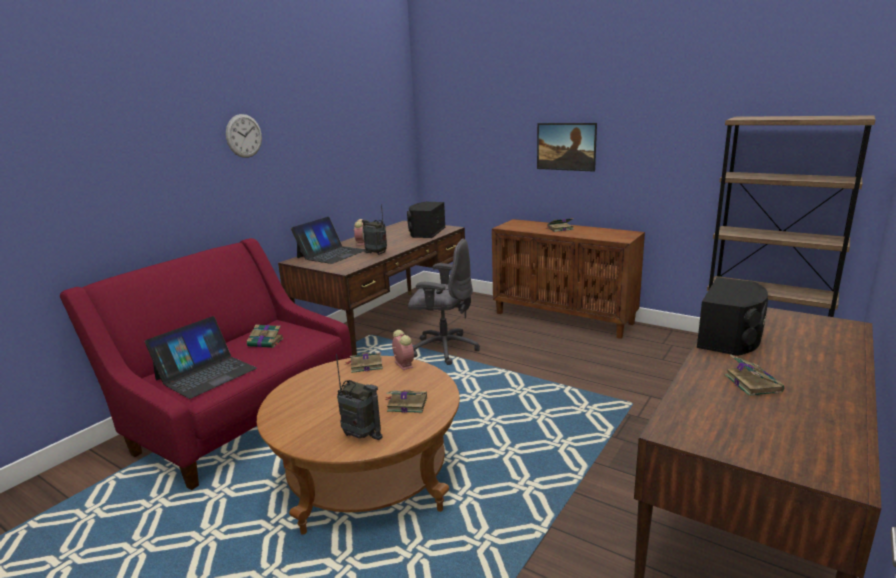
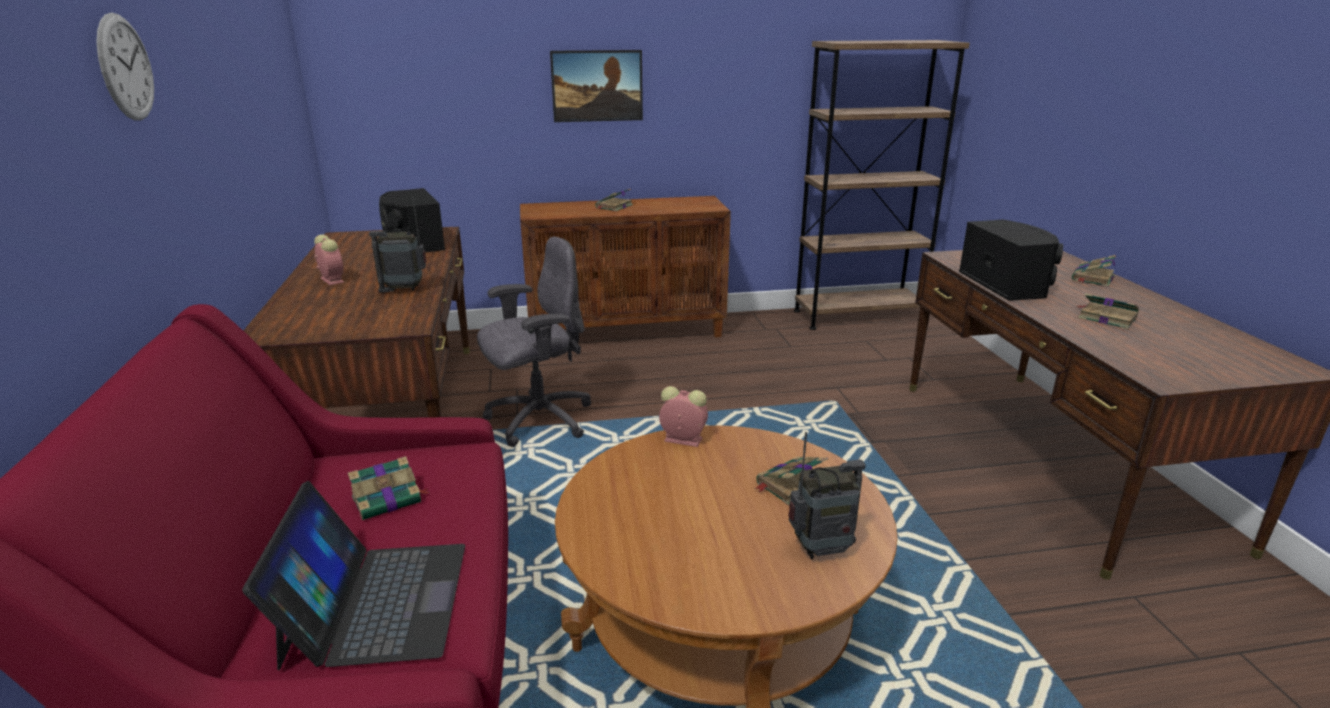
camera: 45 degrees left, 5 degrees up
(331, 254) = (315, 308): laptop -> none
(365, 365) = (634, 462): book -> book (1092, 278)

